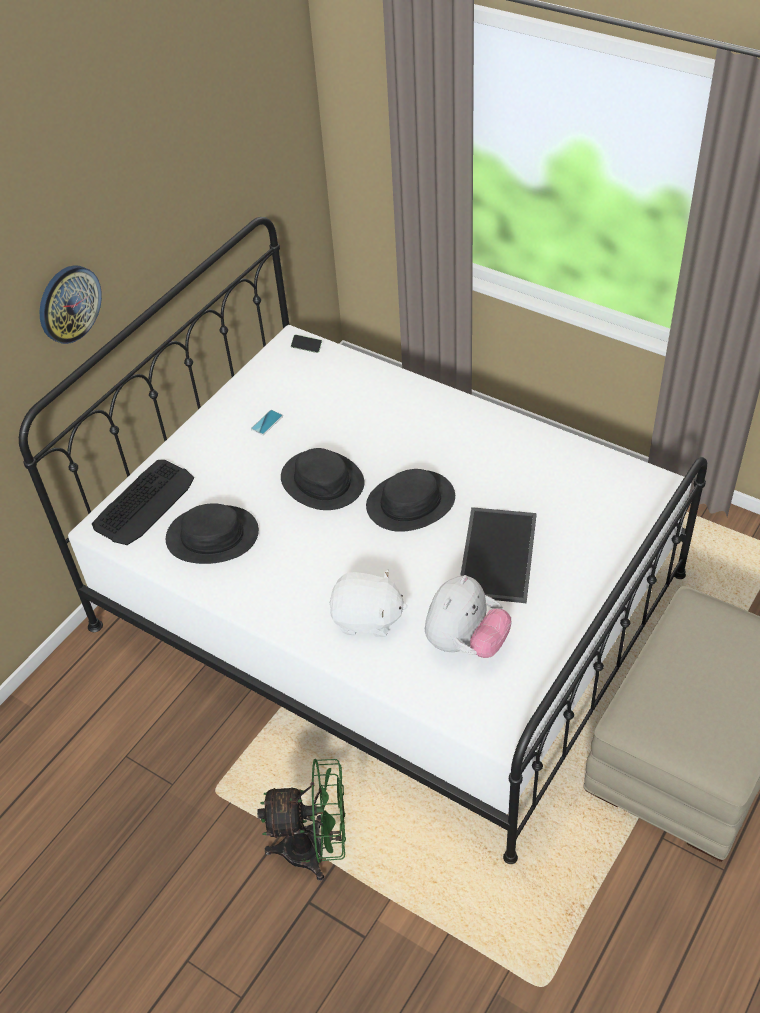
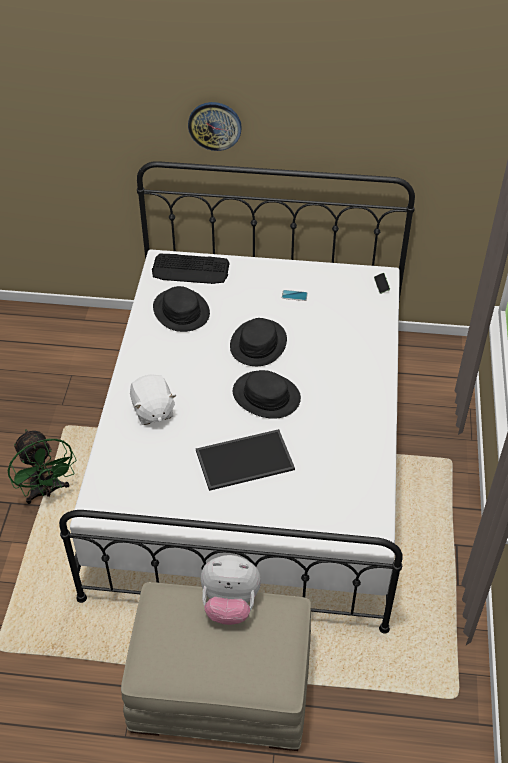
camera: 60 degrees right, 0 degrees up
(466, 643) = (157, 468): plush toy -> plush toy (230, 604)

